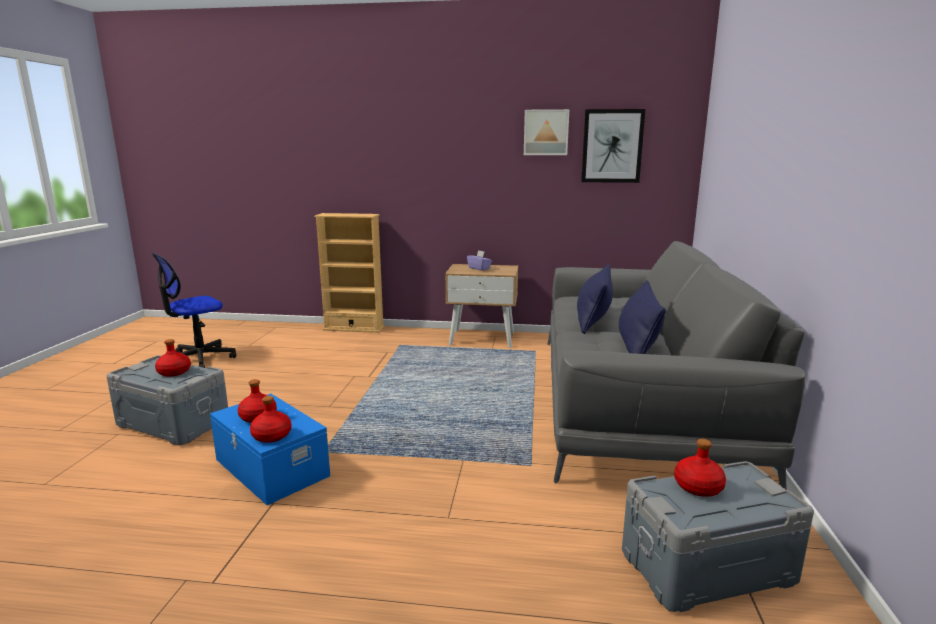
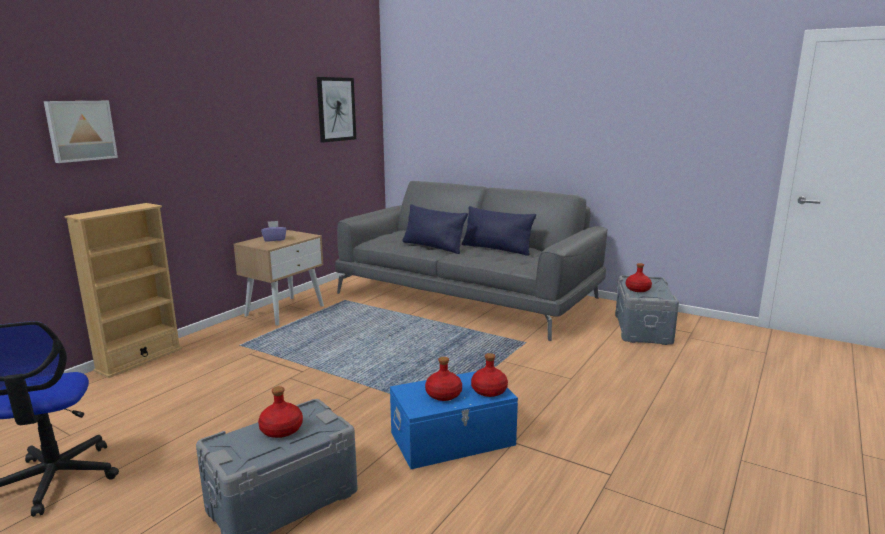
camera: 65 degrees left, 0 degrees up
(546, 132) = (292, 97): picture -> picture (80, 130)

